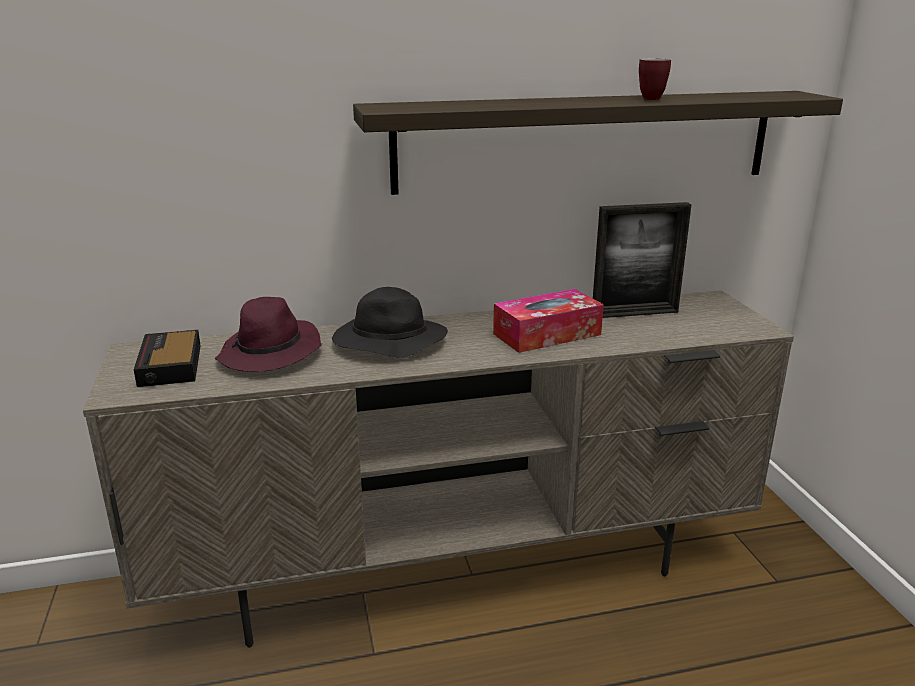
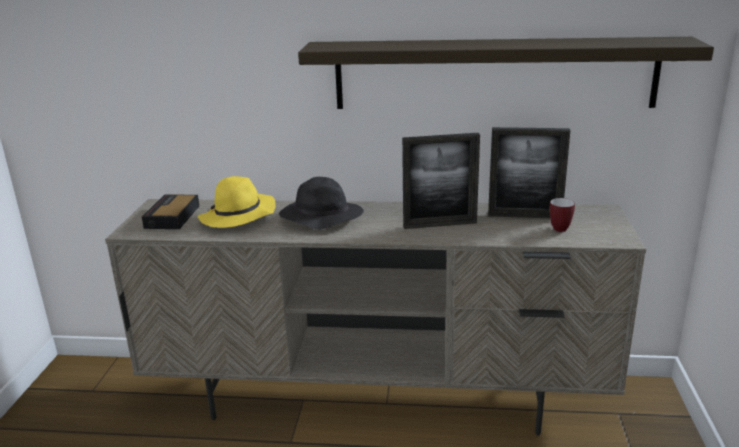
camera: 20 degrees right, 0 degrees up
(271, 354) = (238, 216): purple hat -> yellow hat
(547, 334) = (440, 224): tissue box -> picture frame
(649, 98) = (537, 42): mug -> mug (559, 228)

